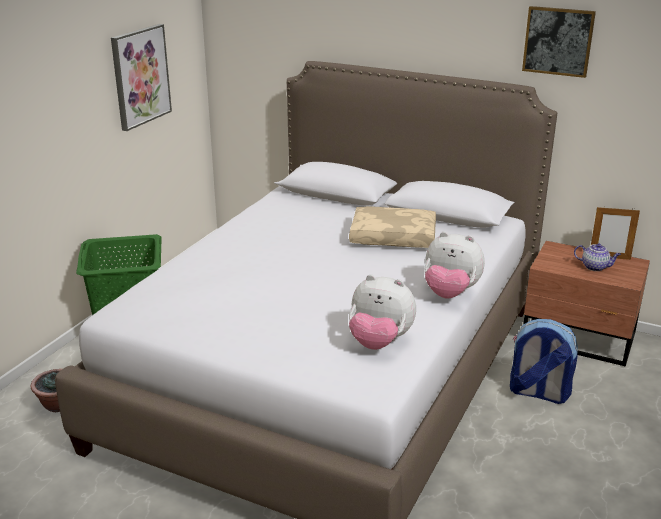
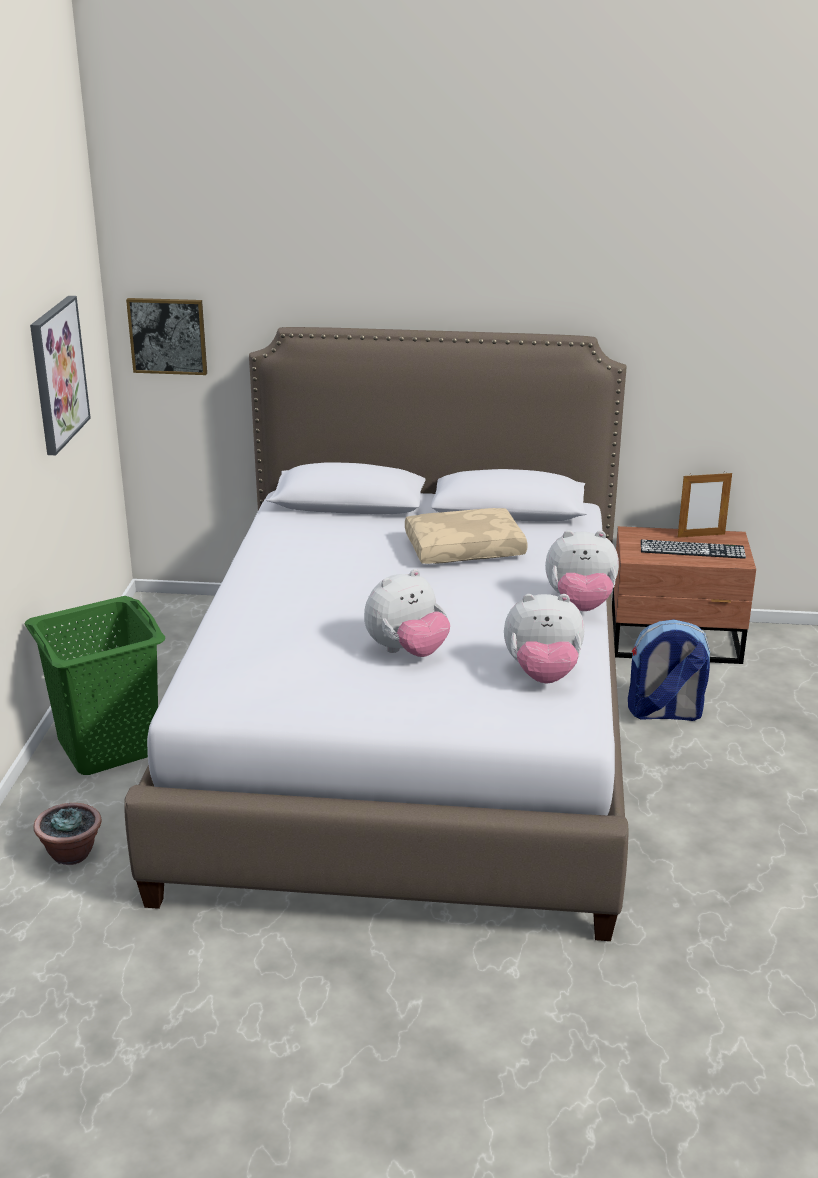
camera: 20 degrees left, 0 degrees up
(292, 305) = (407, 652): none -> plush toy
(558, 41) = (617, 278): picture -> picture (168, 336)
(595, 267) = (692, 549): teapot -> keyboard

